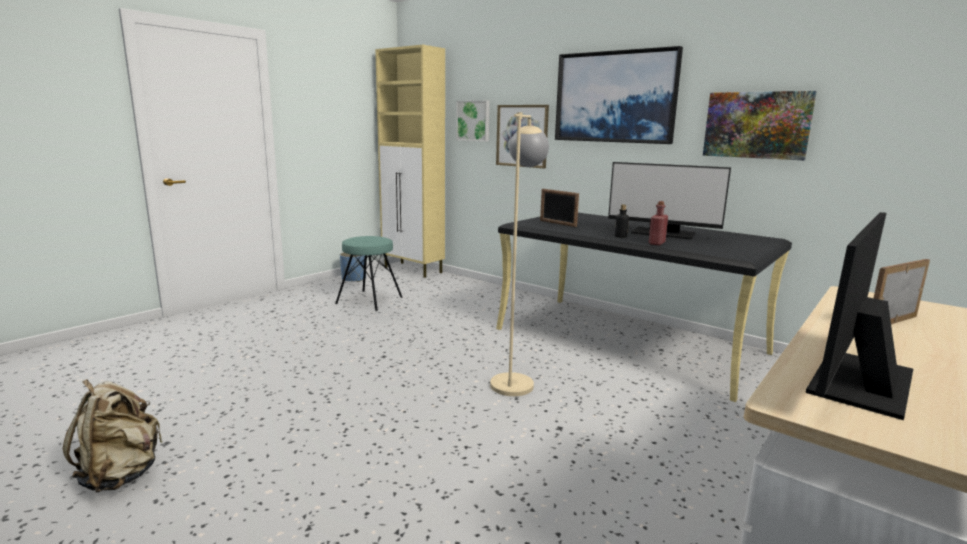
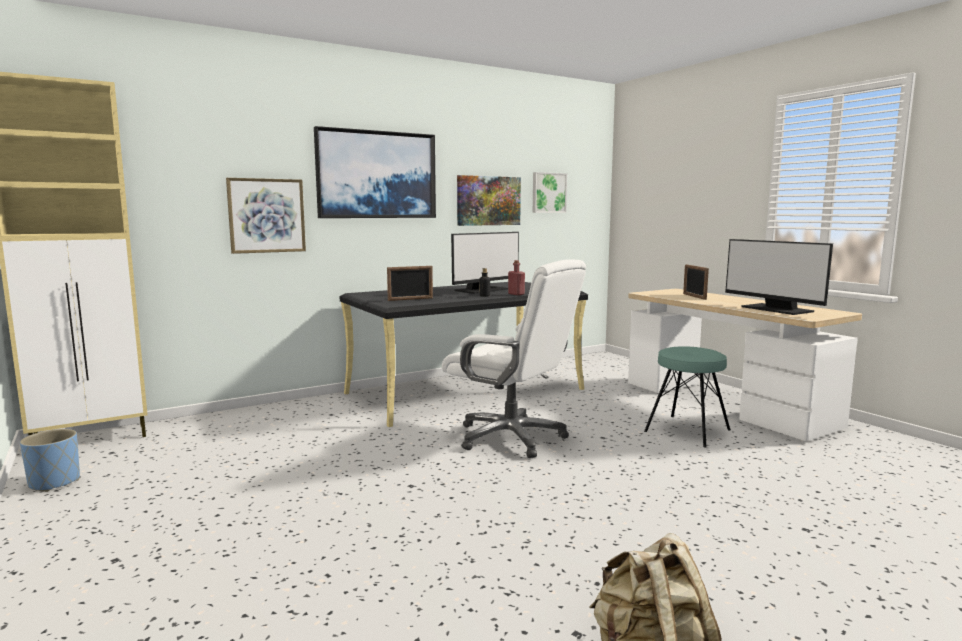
camera: 70 degrees left, 5 degrees down
(369, 300) = (190, 478): turquoise stool -> turquoise stool (687, 430)
(474, 121) = (180, 197): picture -> picture (548, 193)
(515, 379) = (512, 437): beige floor lamp -> white office chair

